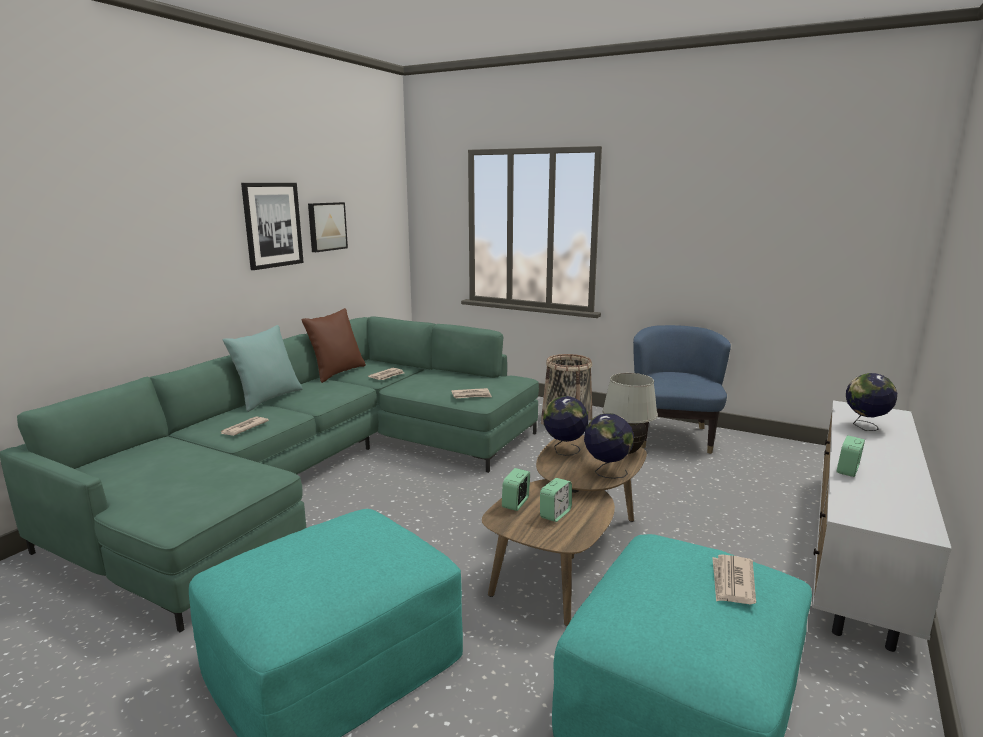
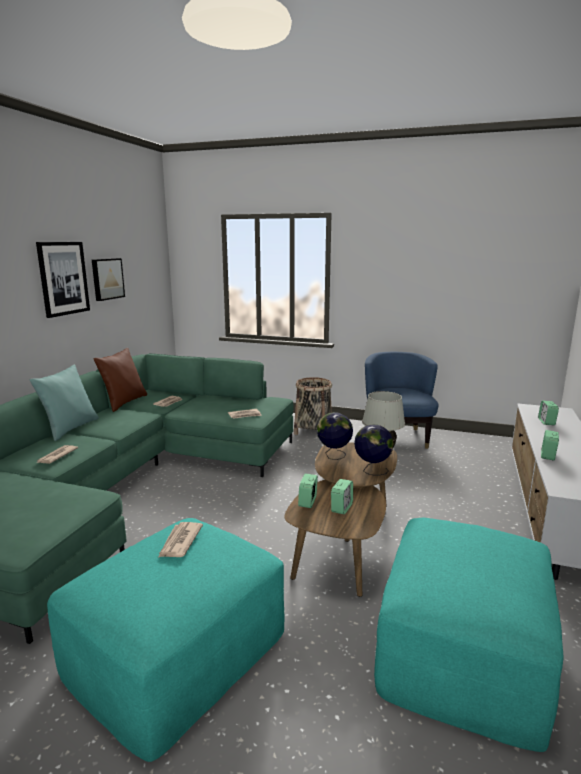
camera: 10 degrees left, 0 degrees up
(732, 582) = (499, 550): newspaper -> newspaper (180, 542)
(865, 427) = (546, 422): globe -> alarm clock

